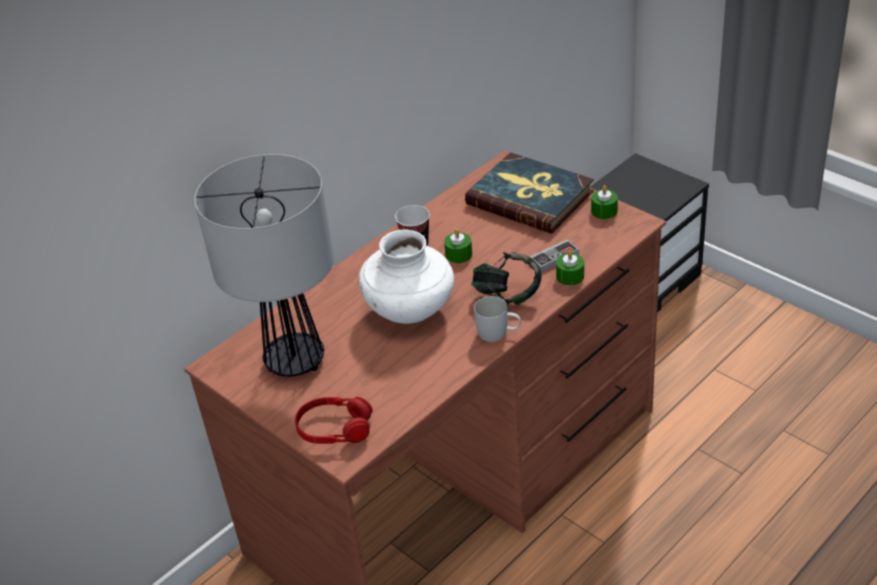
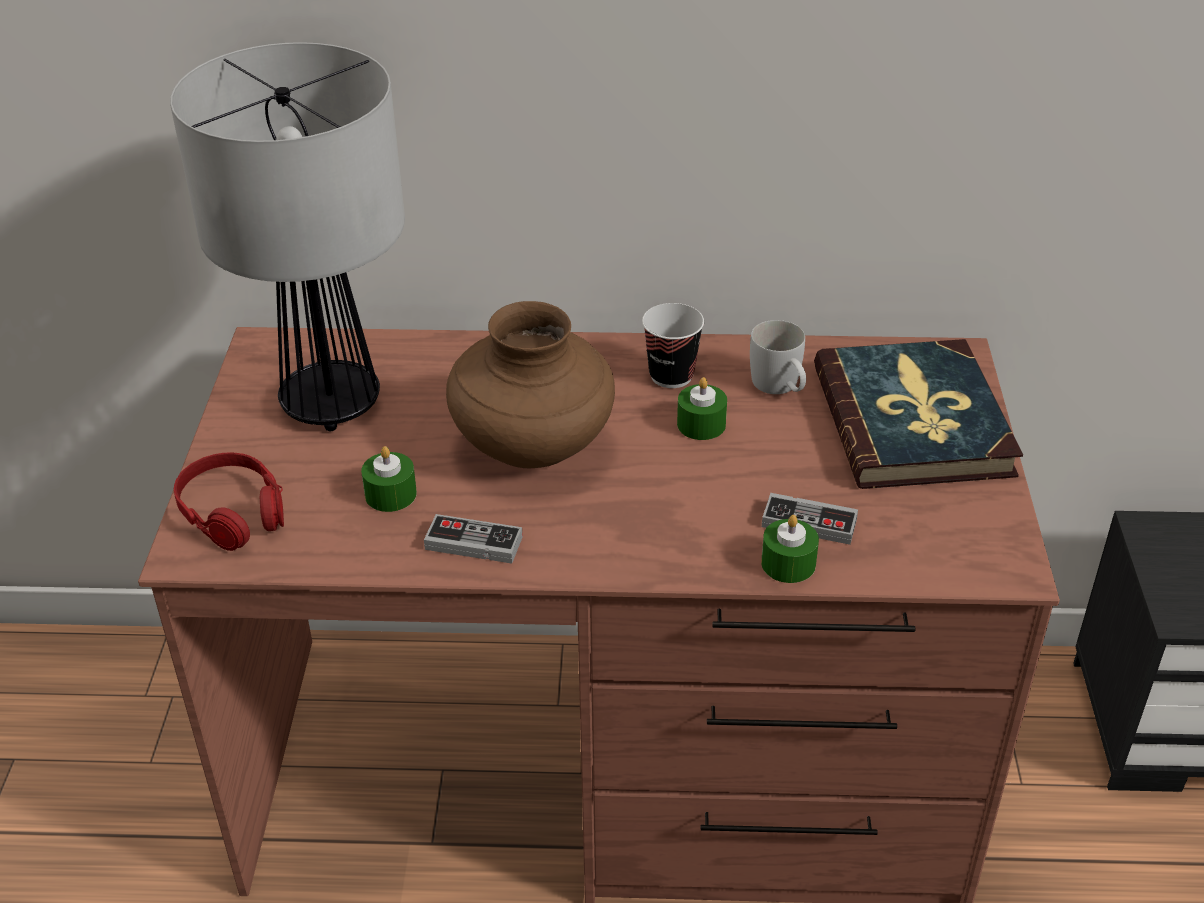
camera: 45 degrees right, 0 degrees up
(410, 310) = (534, 447): white vase -> brown vase
(451, 359) = (473, 543): none -> game controller
(498, 333) = (576, 560): white mug -> white mug (780, 387)
(507, 295) = (669, 521): headphones -> none
(604, 211) = (986, 515): green candle -> green candle (390, 494)

